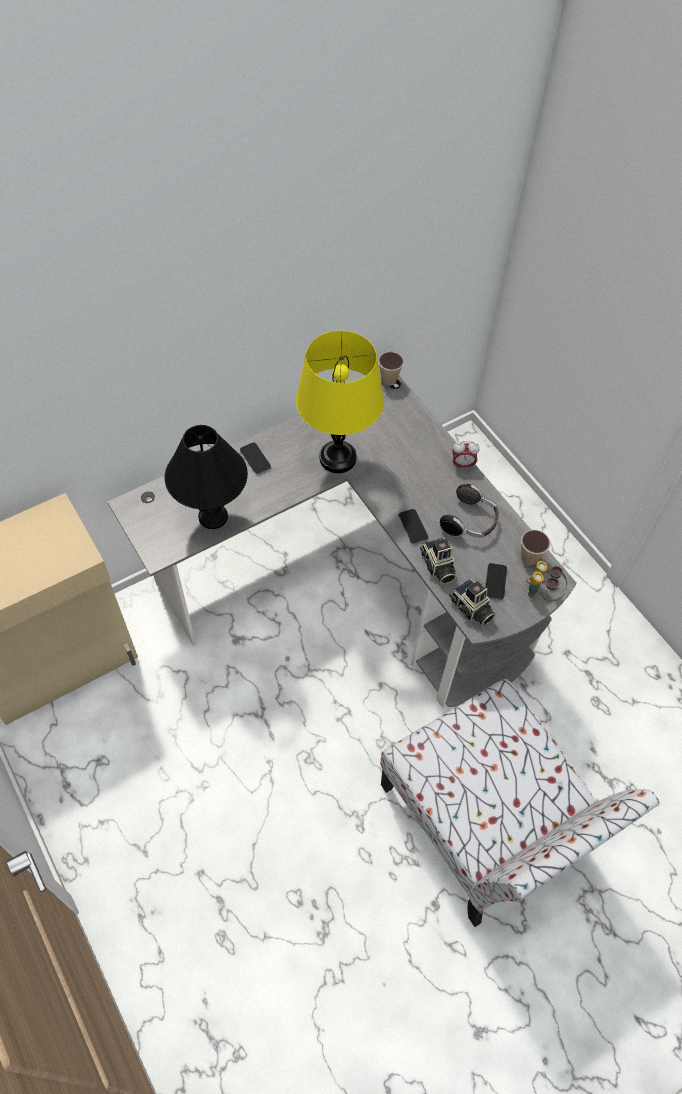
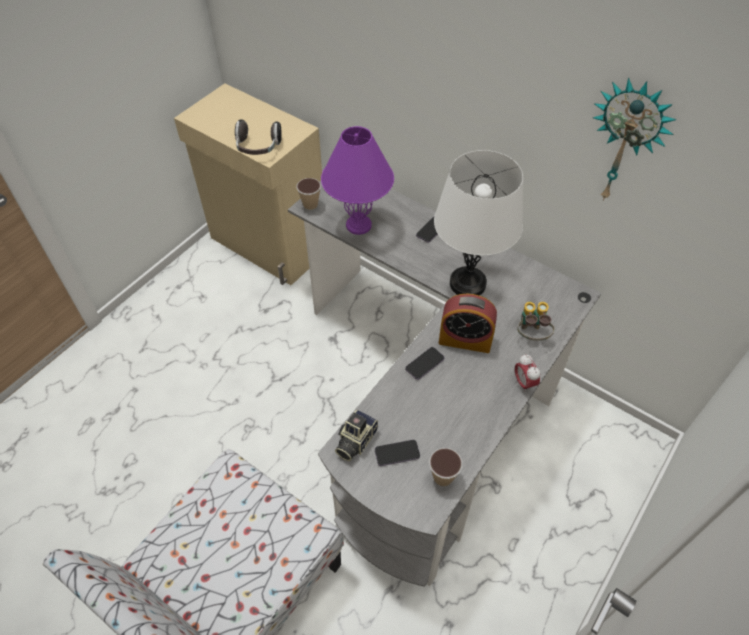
camera: 70 degrees right, 5 degrees down
(214, 517) = (358, 225): black table lamp -> purple table lamp
(337, 458) = (467, 283): yellow table lamp -> white table lamp
(376, 249) = (625, 142): none -> wall clock
(389, 380) = (585, 291): cup -> cup (310, 205)
(400, 486) = (465, 340): none -> alarm clock
(437, 567) = (389, 398): camera -> none
(470, 522) = (457, 410): headphones -> headphones (258, 148)
(542, 592) = (406, 502): binoculars -> binoculars (531, 335)

